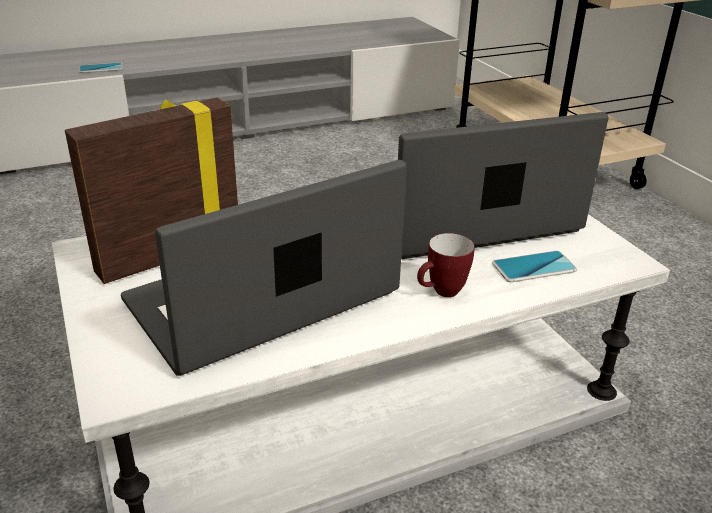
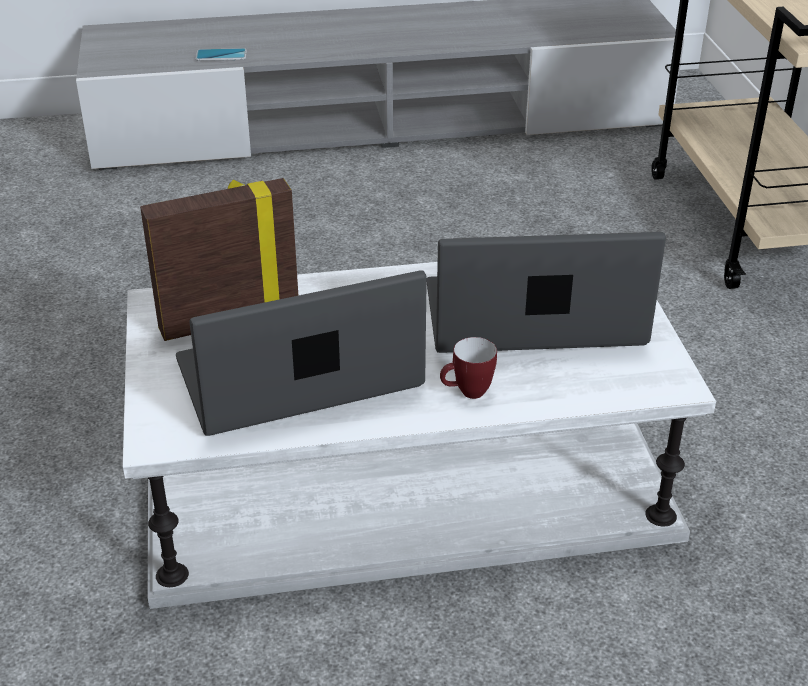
camera: 15 degrees right, 5 degrees up
(534, 267) = (573, 379): phone -> none

